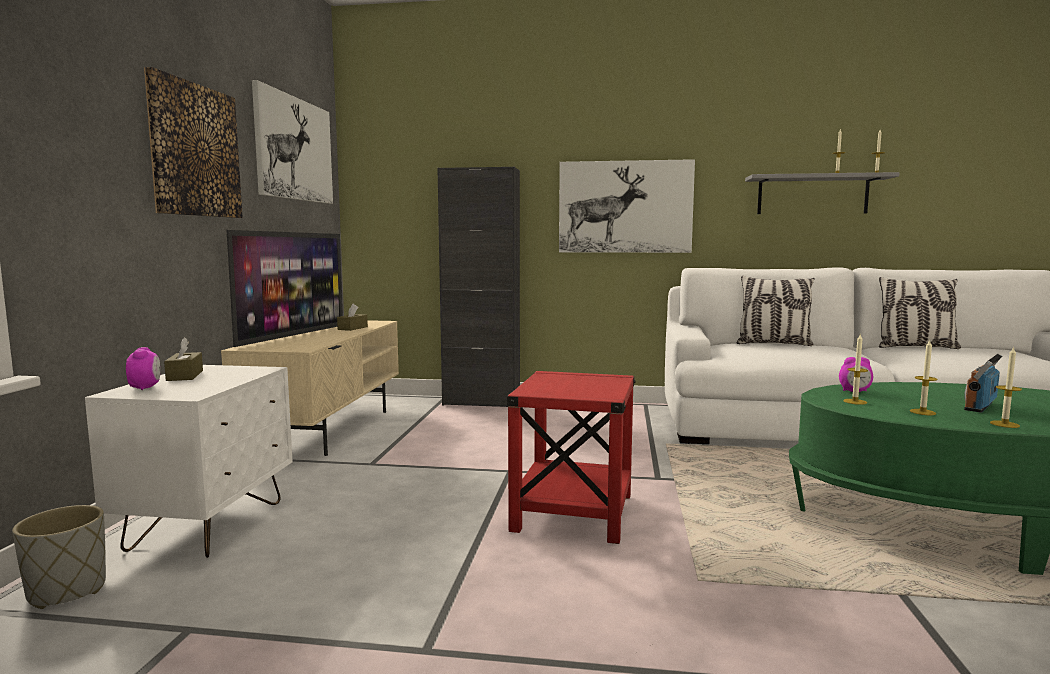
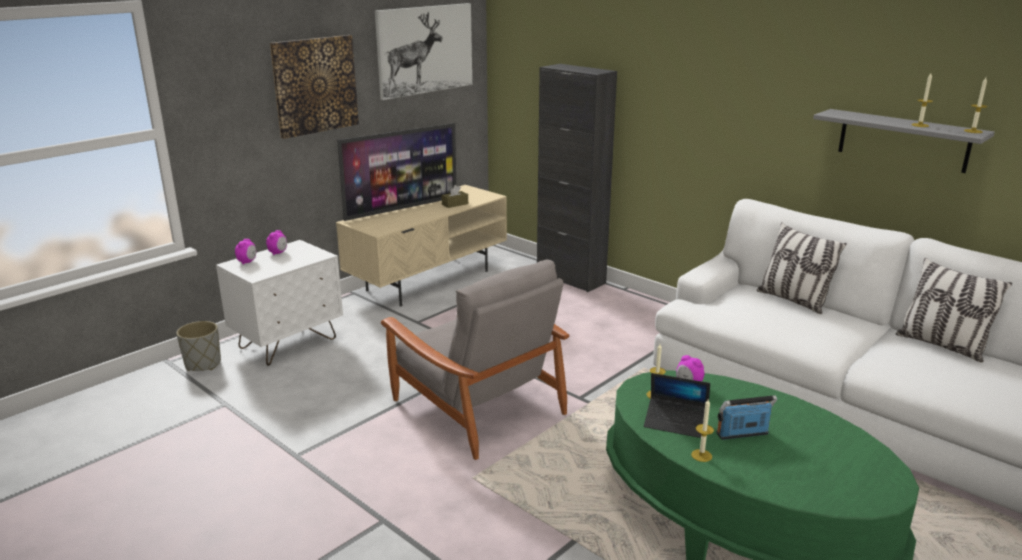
camera: 35 degrees right, 15 degrees up
(185, 375) = (278, 253): brown tissue box -> alarm clock
(573, 514) = (477, 406): red side table -> grey armchair
(625, 207) = (708, 121): picture -> none
(922, 412) = (675, 422): candle -> laptop

